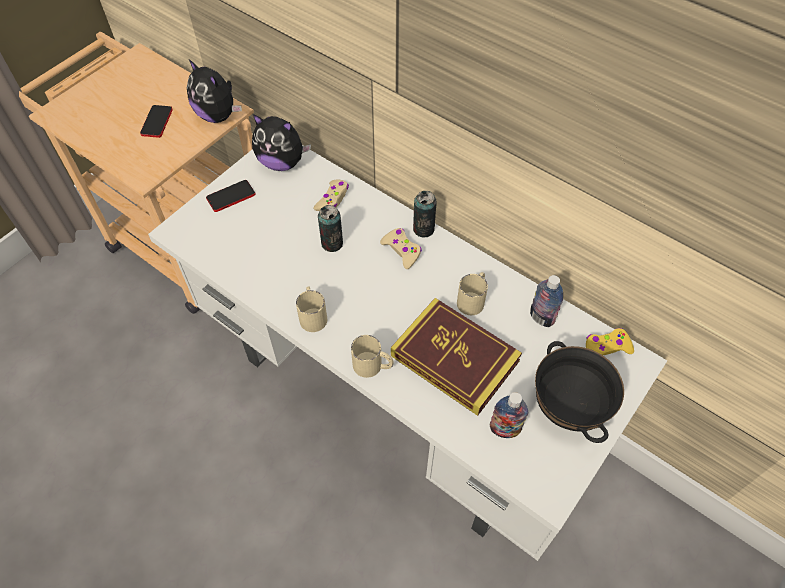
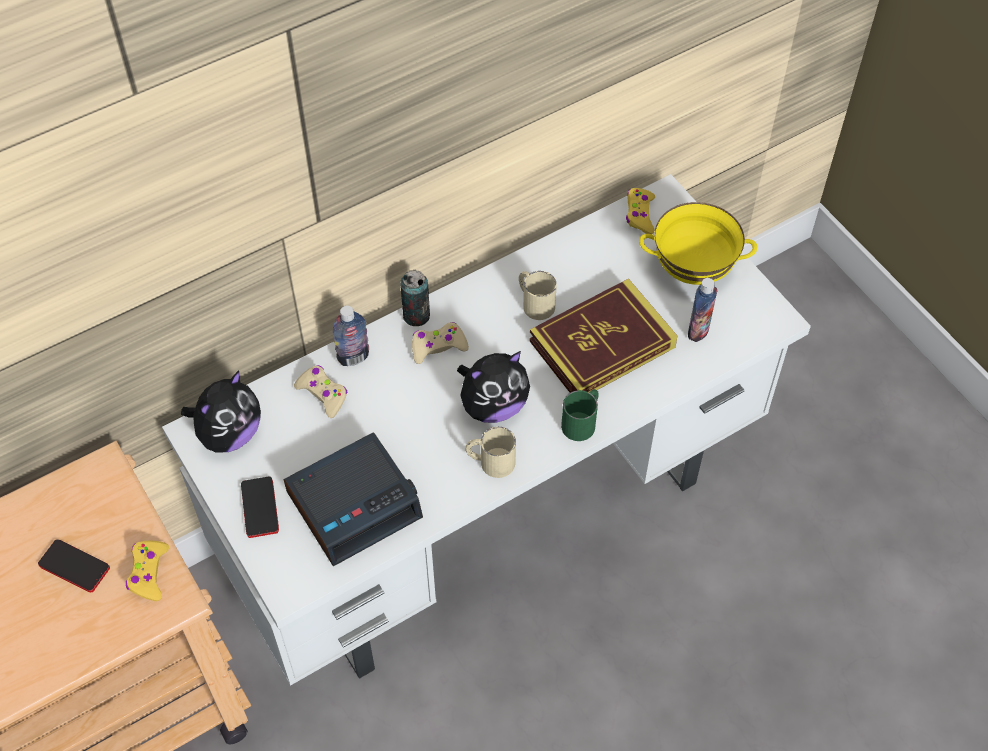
camera: 70 degrees left, 0 degrees up
(160, 156) = (149, 573): none -> yellow game controller
(218, 115) = (106, 484): plush toy -> plush toy (493, 406)
(250, 245) = (355, 503): none -> alarm clock
(332, 243) = (394, 414): can -> none
(373, 366) = (582, 421): beige mug -> green mug
(541, 318) = (583, 252): bottle -> bottle (353, 357)
(569, 407) = (693, 270): black bowl -> yellow bowl

